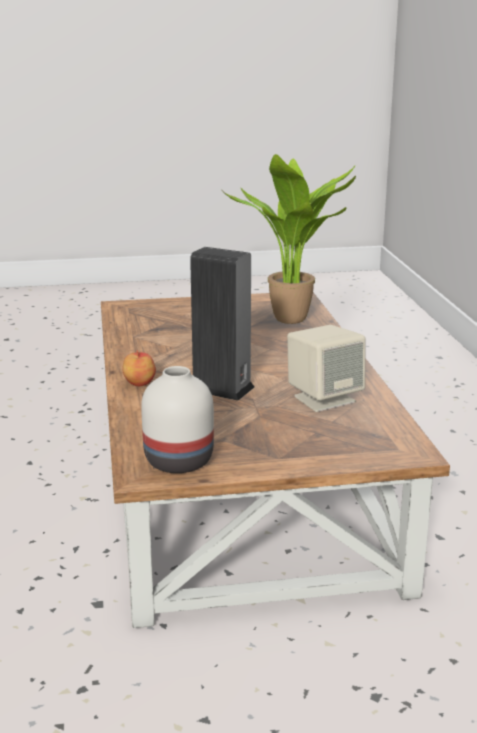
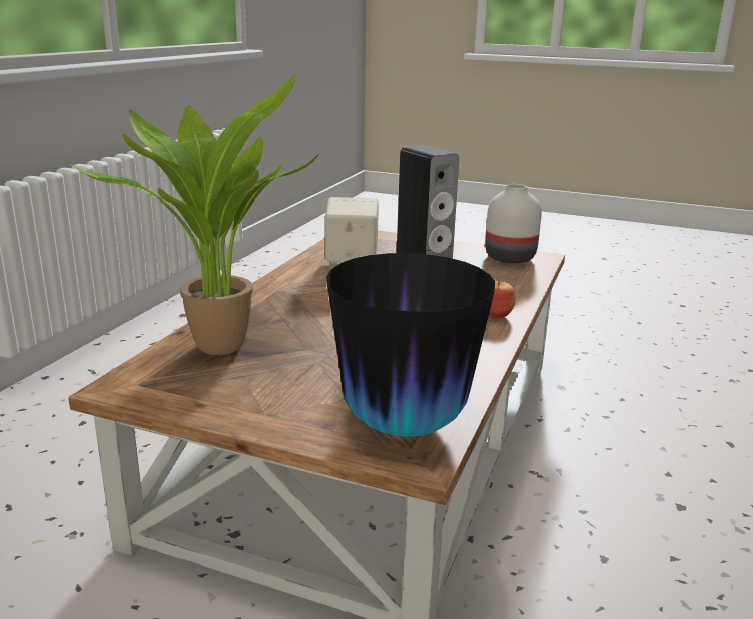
camera: 150 degrees left, 0 degrees up
(140, 313) = (403, 425): none -> vase

